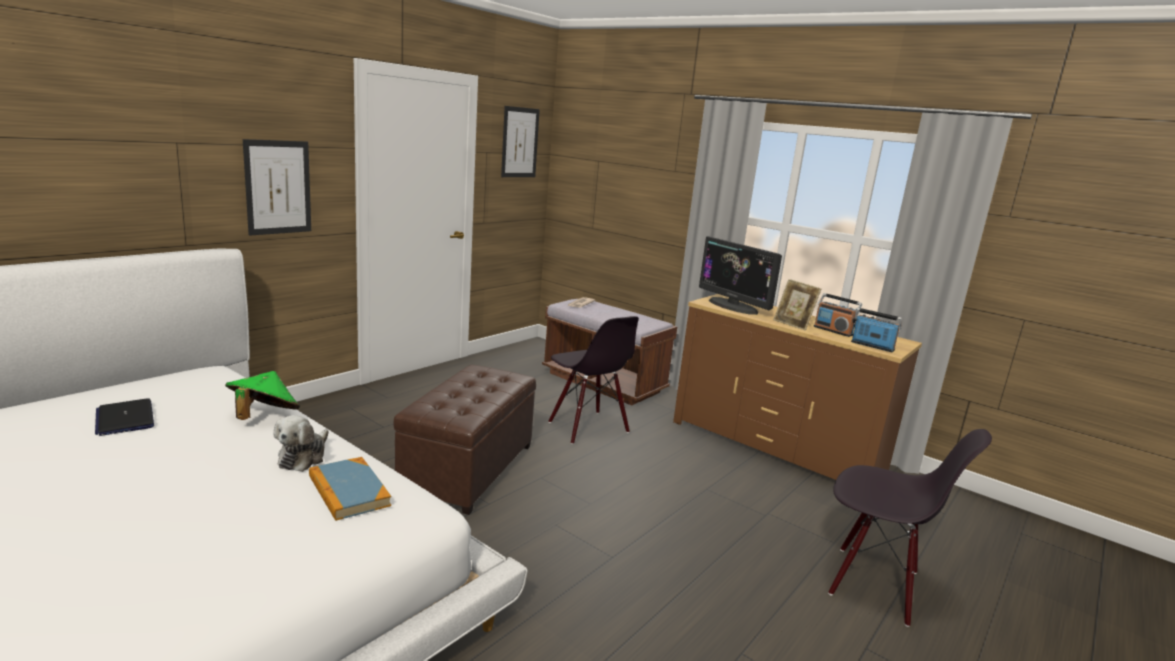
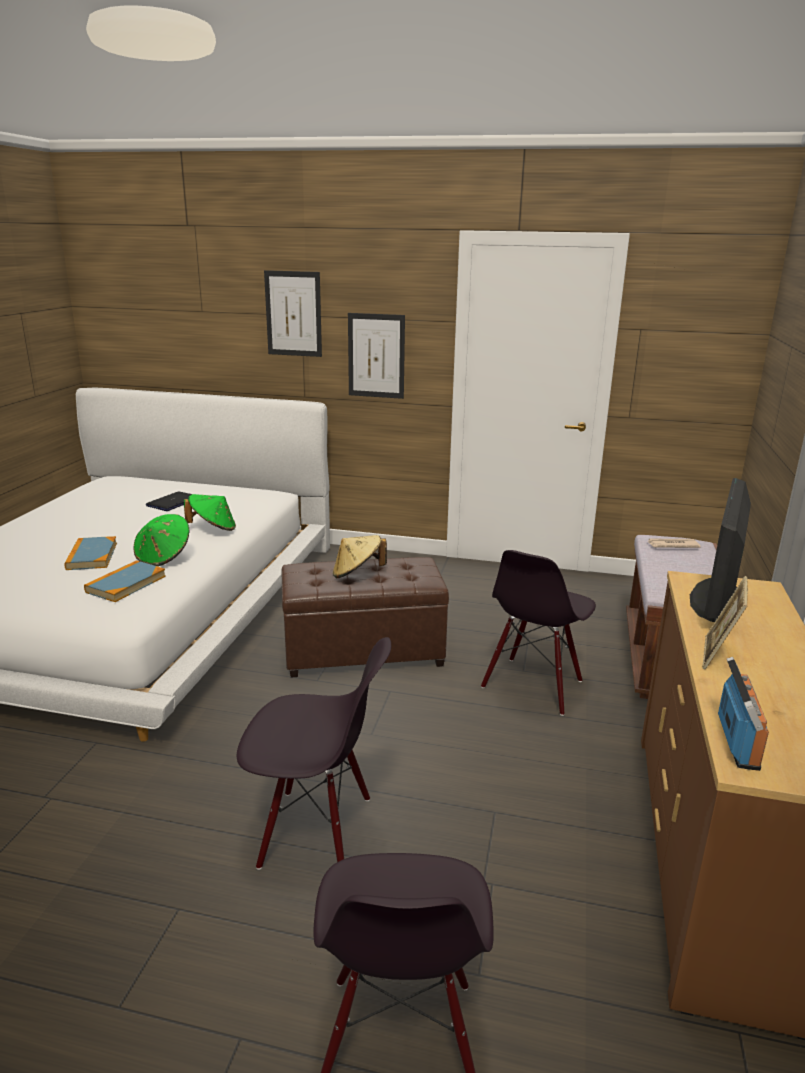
camera: 65 degrees right, 5 degrees up
(218, 499) = (92, 556): none -> book
(303, 457) = (164, 557): plush toy -> green hat
(470, 392) = (357, 573): none -> beige hat
(520, 142) = (702, 317): picture -> picture (293, 314)
(690, 563) = (316, 833): none -> black chair
(833, 331) = (761, 695): radio -> none

